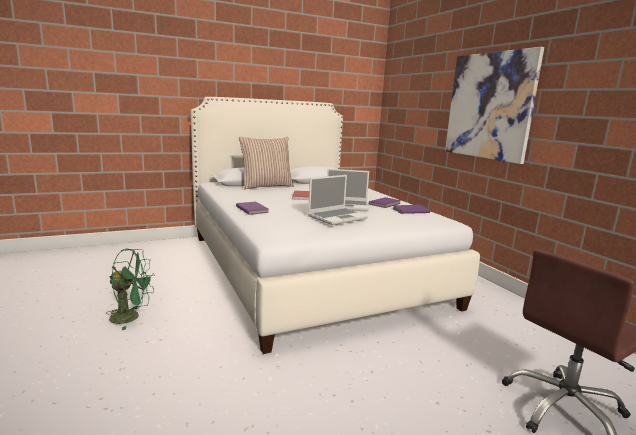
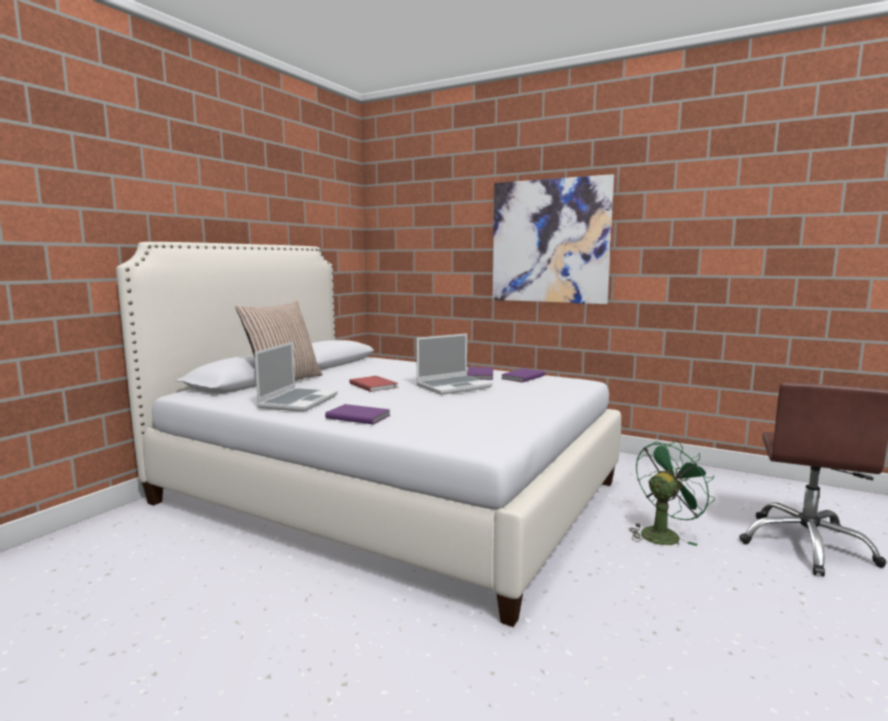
camera: 35 degrees left, 5 degrees down
(131, 317) = (233, 675): green fan -> green fan (663, 534)
(337, 217) = (486, 401): laptop -> laptop (298, 401)

